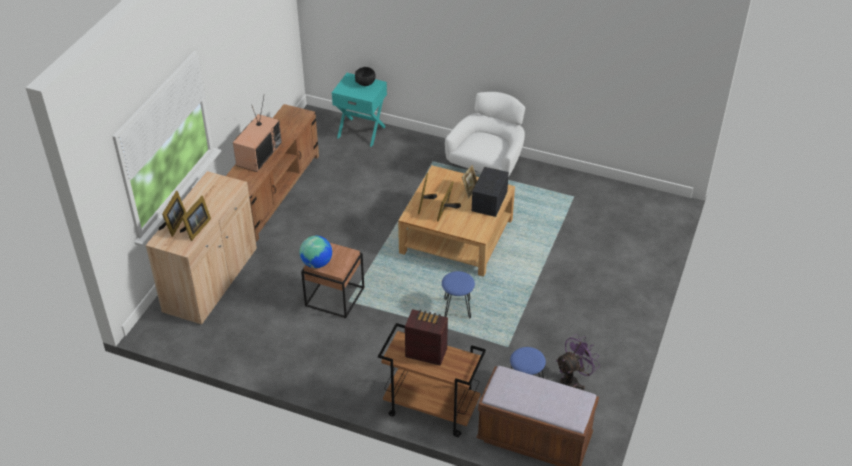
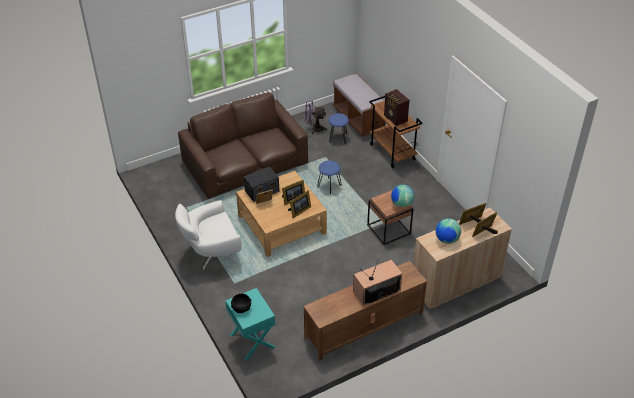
camera: 140 degrees left, 0 degrees up
(212, 196) = (446, 240): none -> globe
(586, 278) = (245, 163): none -> brown sofa

